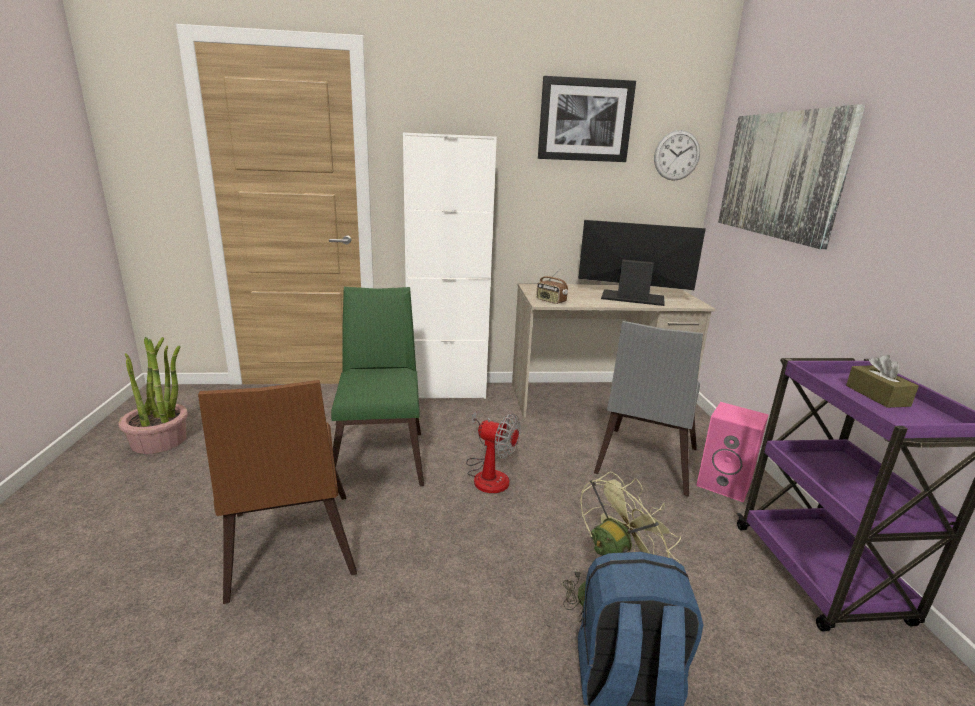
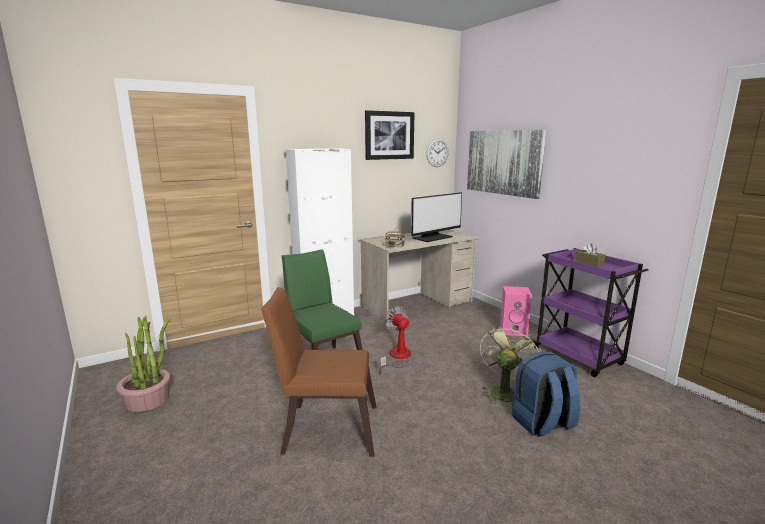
camera: 25 degrees left, 5 degrees down
(290, 551) = (324, 428): brown chair -> brown chair turned 135 degrees clockwise
(488, 474) = (397, 357): fan -> fan turned 120 degrees counterclockwise
(632, 297) = (433, 237): monitor -> monitor turned 150 degrees clockwise
(644, 464) = (470, 331): grey chair -> none

